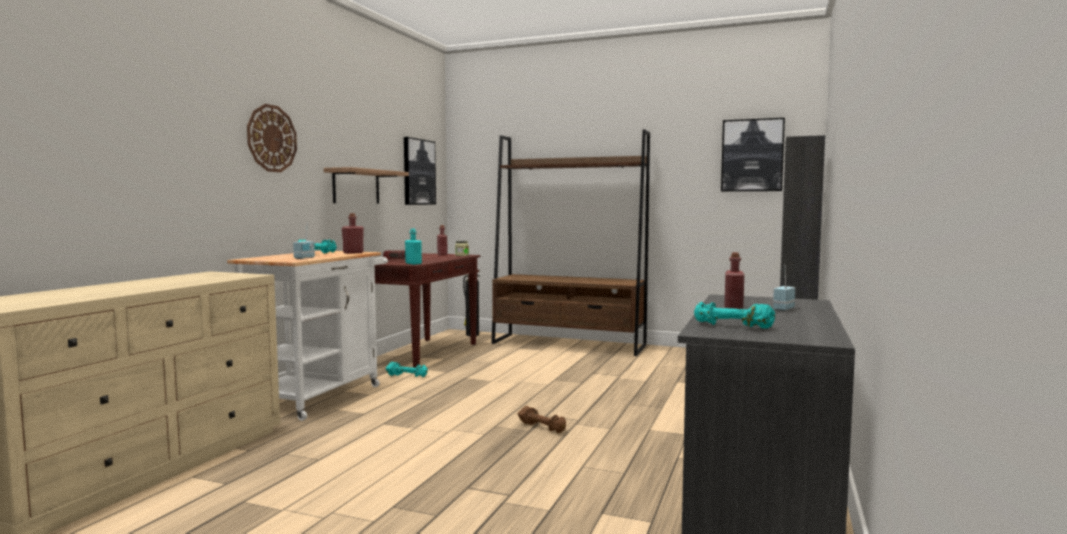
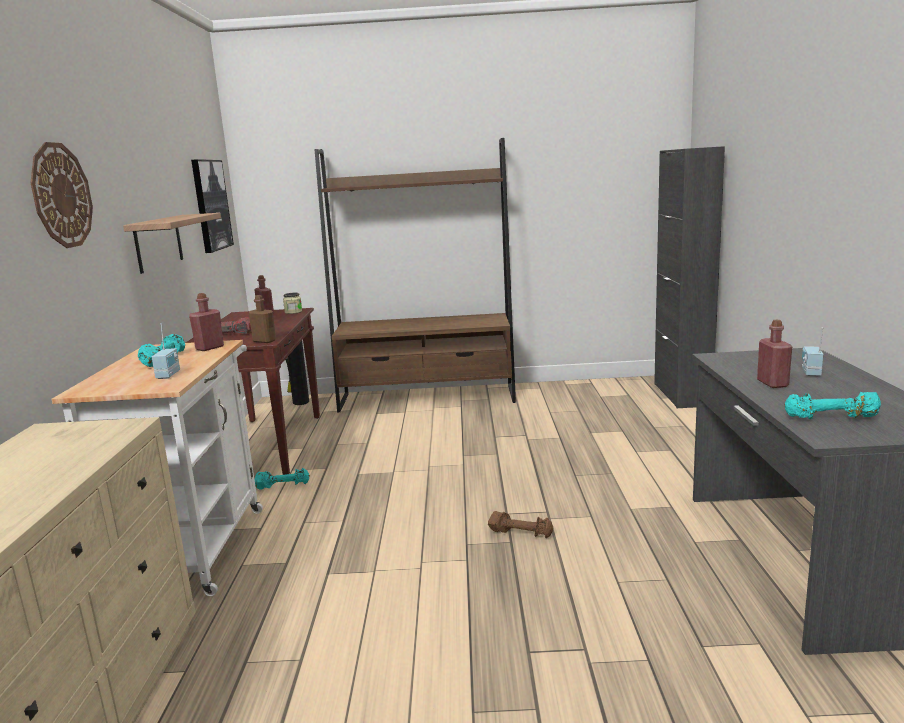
camera: 20 degrees left, 10 degrees up
(413, 263) = (264, 341): turquoise bottle -> brown bottle
(752, 155) = (616, 163): picture -> none

